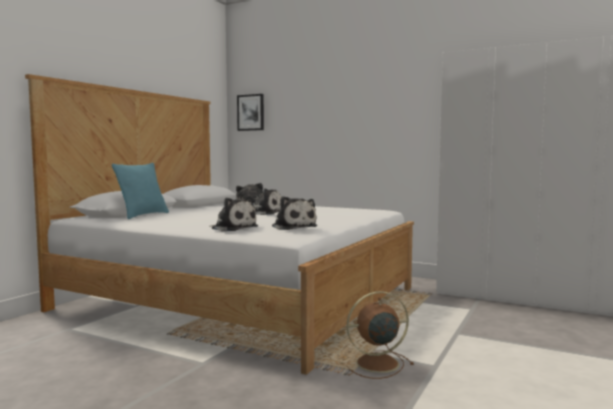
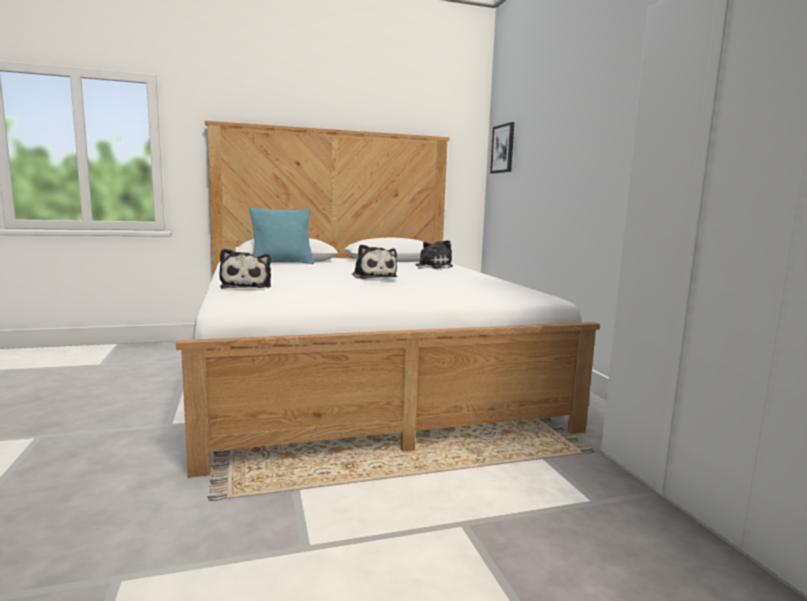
camera: 45 degrees right, 5 degrees up
(293, 227) = (286, 295): plush toy -> none
(375, 364) = (264, 504): brown fan -> none

